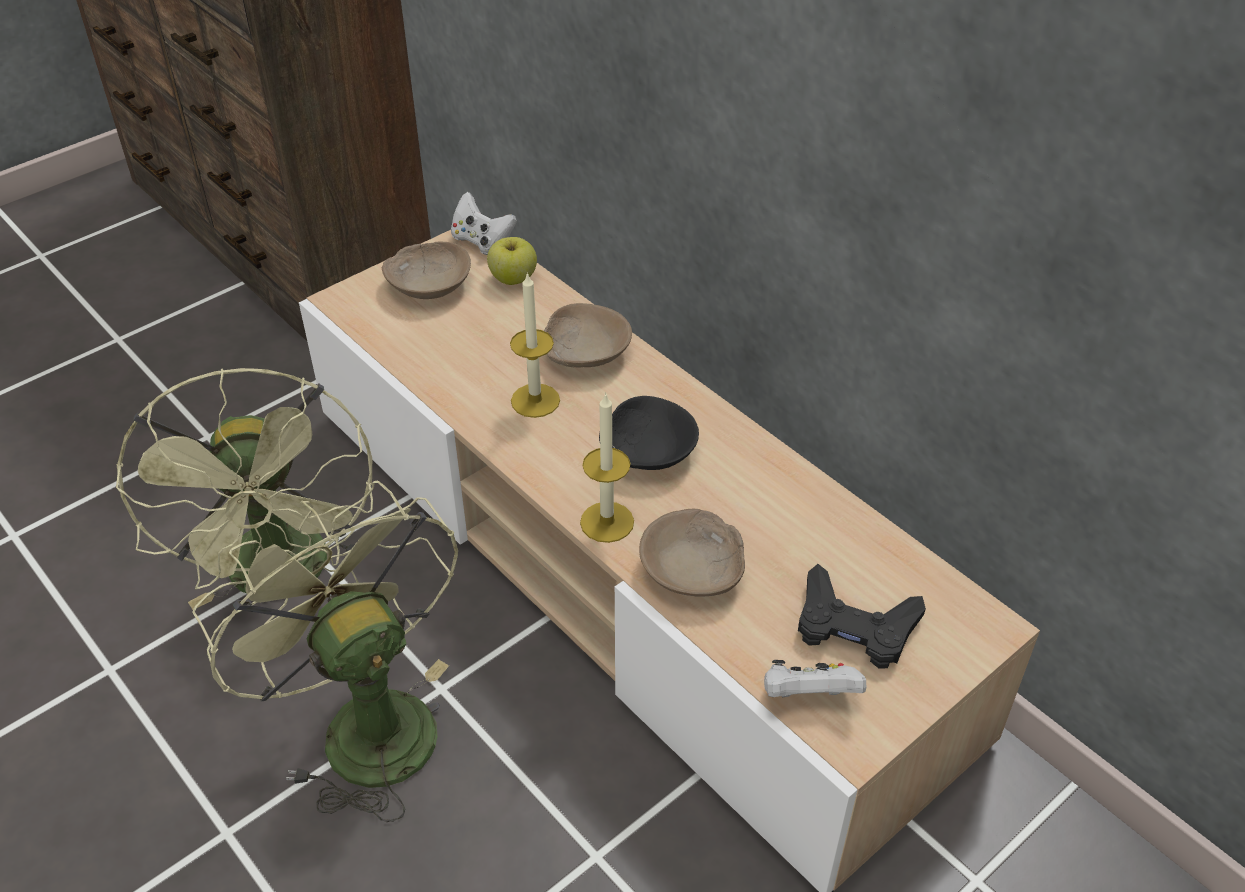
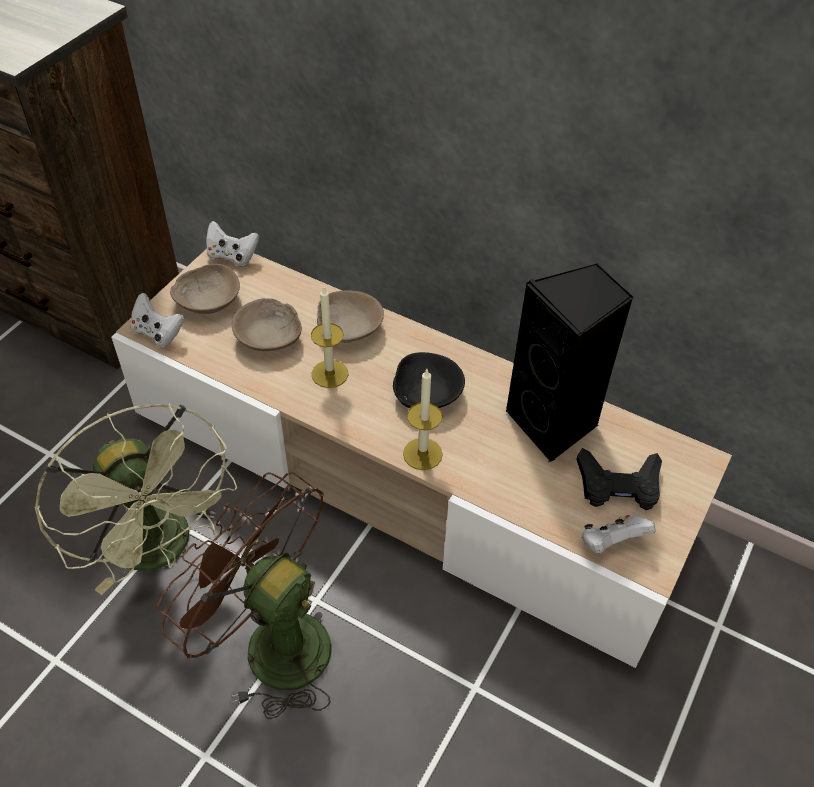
camera: 20 degrees left, 5 degrees up
(353, 309) = (158, 333): none -> white game controller
(363, 723) = (271, 642): green fan -> brown fan
(513, 278) = (269, 281): apple -> none
(693, 569) = (497, 472): beige bowl -> beige bowl (269, 336)
(801, 528) = (555, 424): none -> black speaker

